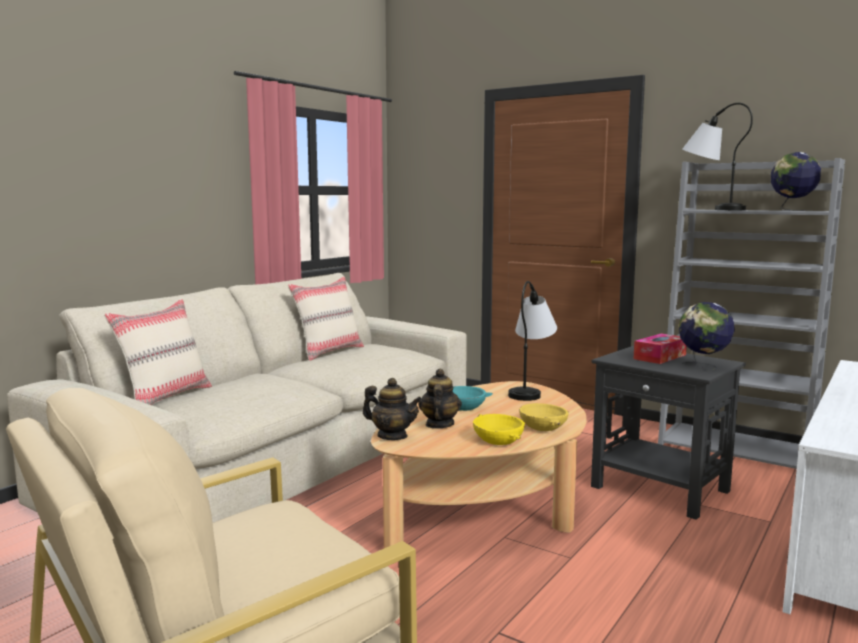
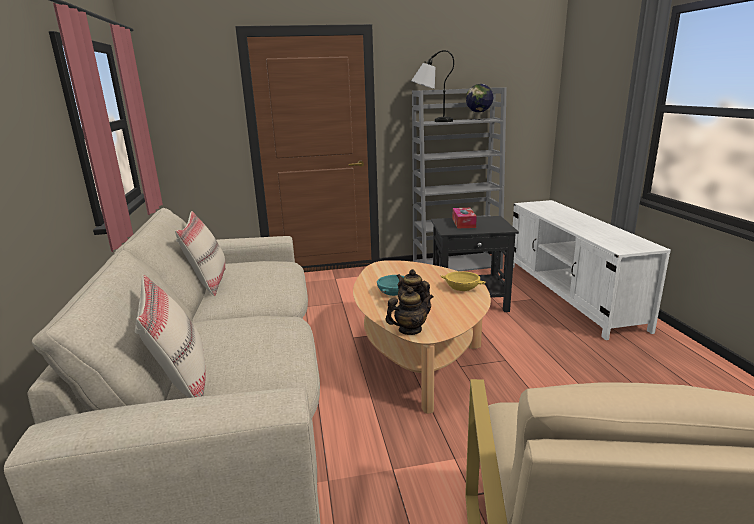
camera: 45 degrees left, 10 degrees up
(499, 440) = (464, 305): yellow bowl -> none
(531, 390) = (398, 266): table lamp -> none
(703, 367) = (496, 224): globe -> none

